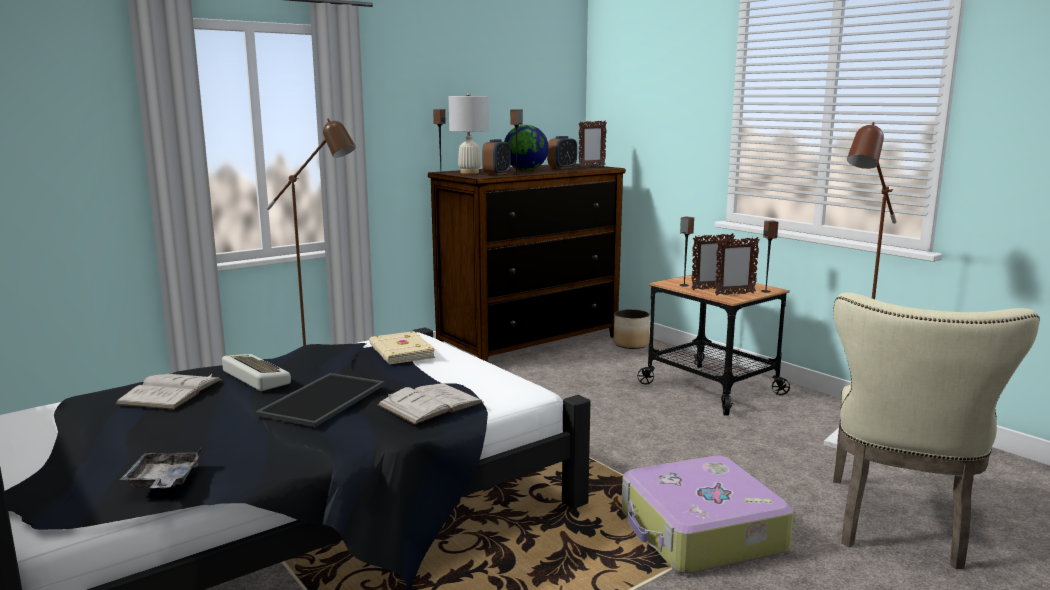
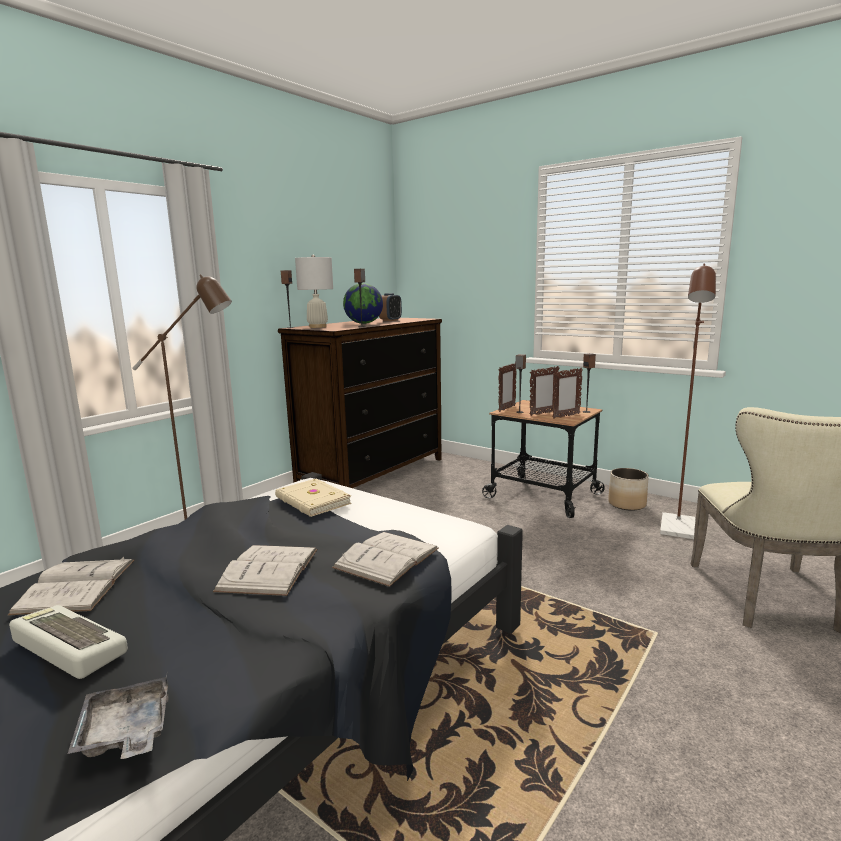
camera: 15 degrees left, 0 degrees up
(253, 378) = (173, 553): keyboard -> keyboard (65, 648)
(322, 399) = (268, 569): tray -> white book
(496, 174) = (344, 327): alarm clock -> none
(591, 167) = (413, 319): picture frame -> picture frame (506, 408)
(630, 344) = (455, 464): planter -> planter (626, 504)
(700, 533) = (629, 637): suitcase -> none

